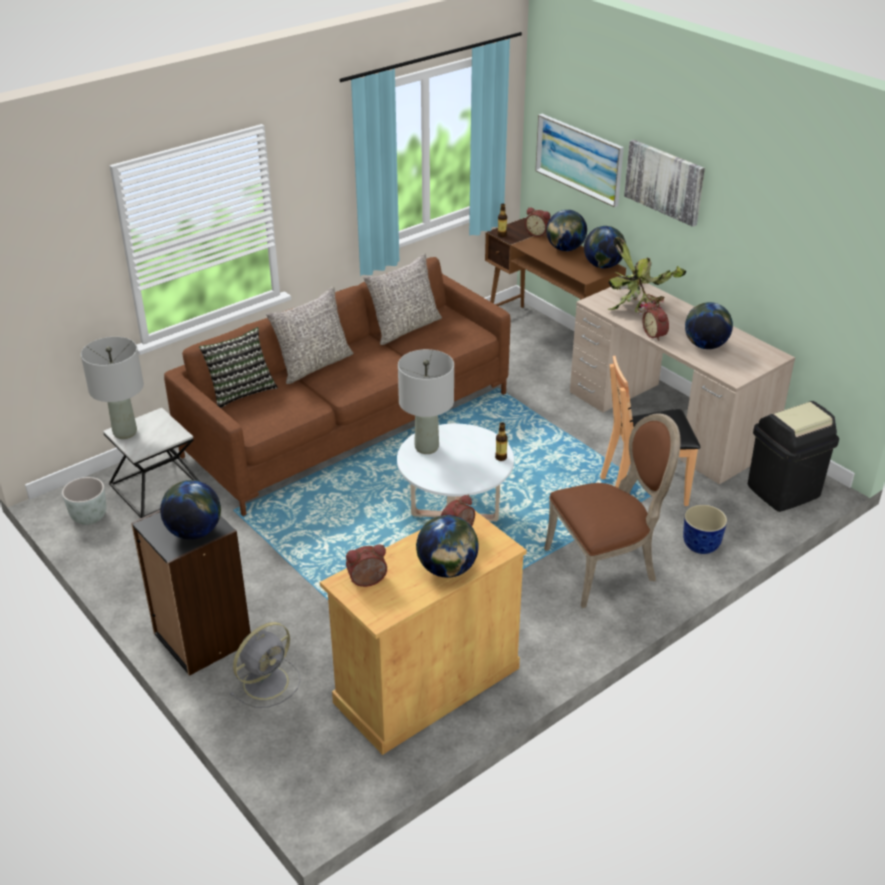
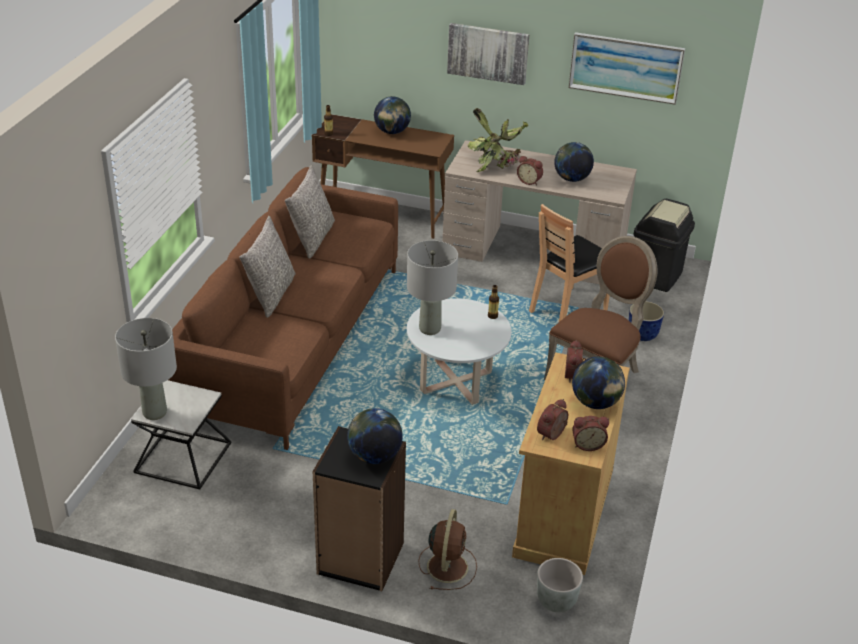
camera: 35 degrees left, 0 degrees up
(90, 517) = (148, 507): grey planter -> grey planter (556, 601)
(240, 391) = (233, 337): pillow -> none
(267, 681) = (447, 566): grey fan -> brown fan
(538, 233) = (356, 125): alarm clock -> alarm clock (587, 444)
(579, 159) = (389, 49): picture -> picture (625, 67)
(603, 266) = (436, 138): globe -> none

